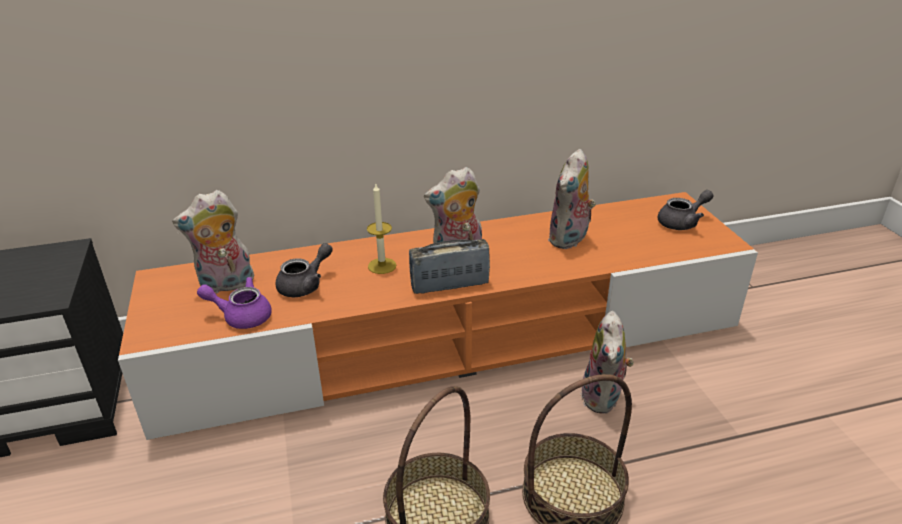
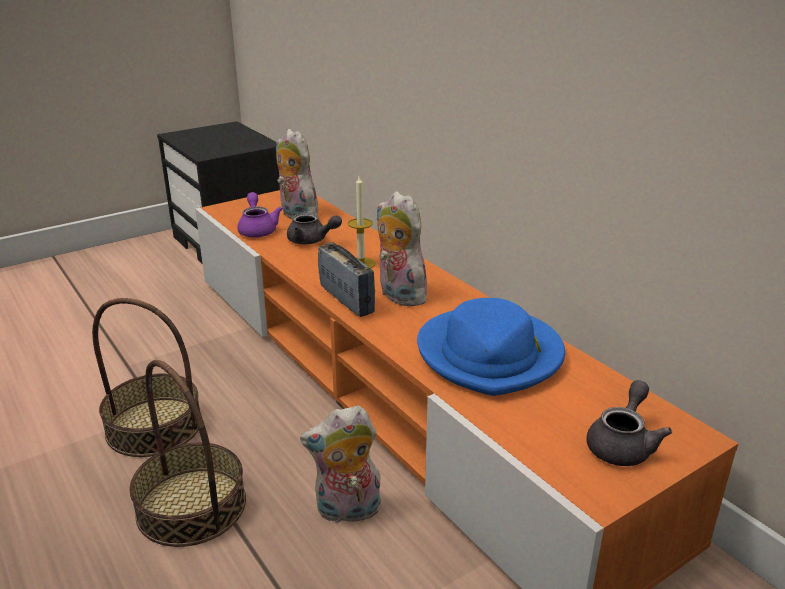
camera: 70 degrees right, 5 degrees down
(569, 240) = (491, 355): plush toy -> blue hat
(682, 222) = (622, 444): grey teapot -> grey teapot turned 105 degrees counterclockwise

